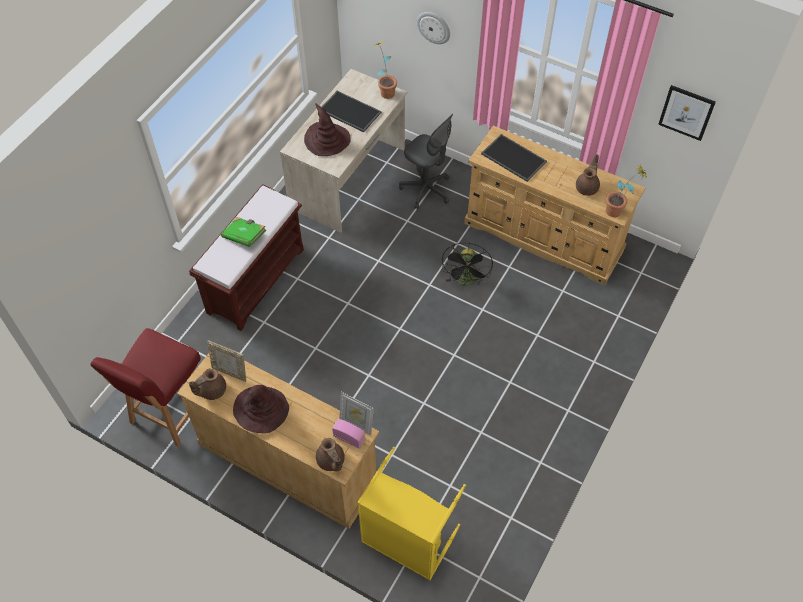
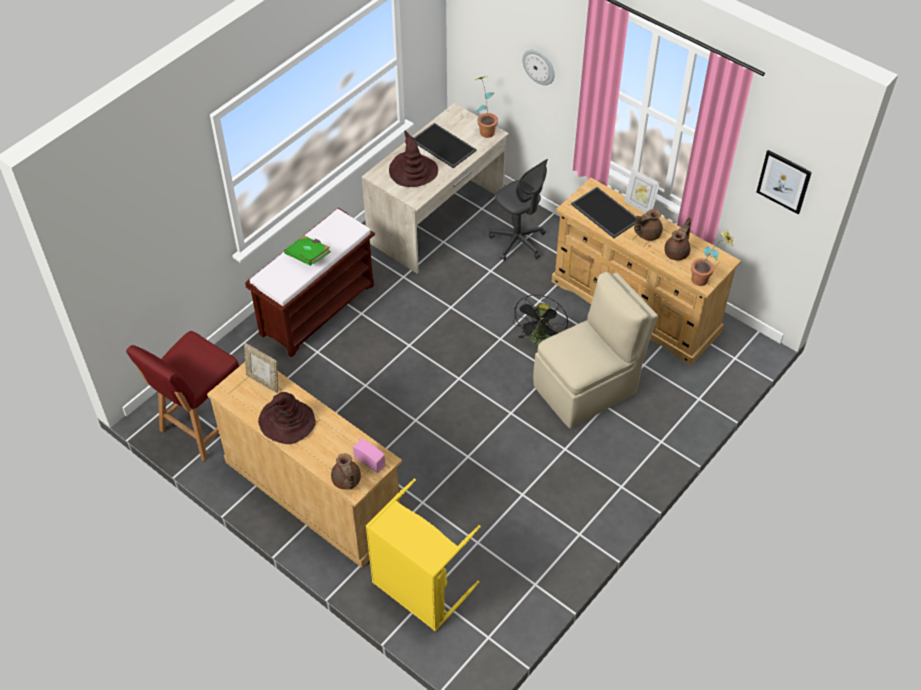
camera: 10 degrees right, 5 degrees down
(211, 390) = (241, 396): brown teapot -> brown teapot (647, 234)
(357, 424) = (380, 449): picture frame -> picture frame (639, 206)
(518, 320) = (587, 388): none -> beige chair

